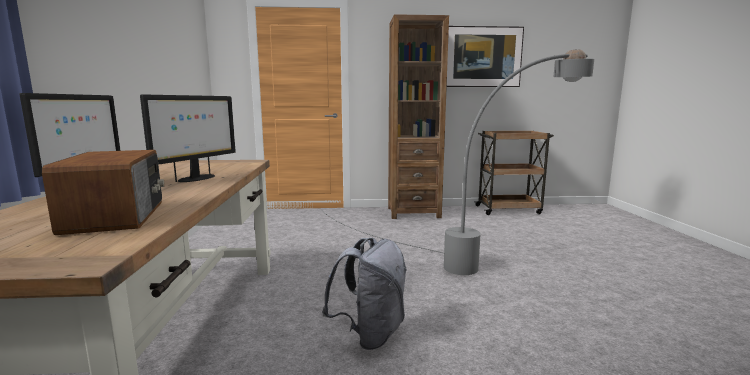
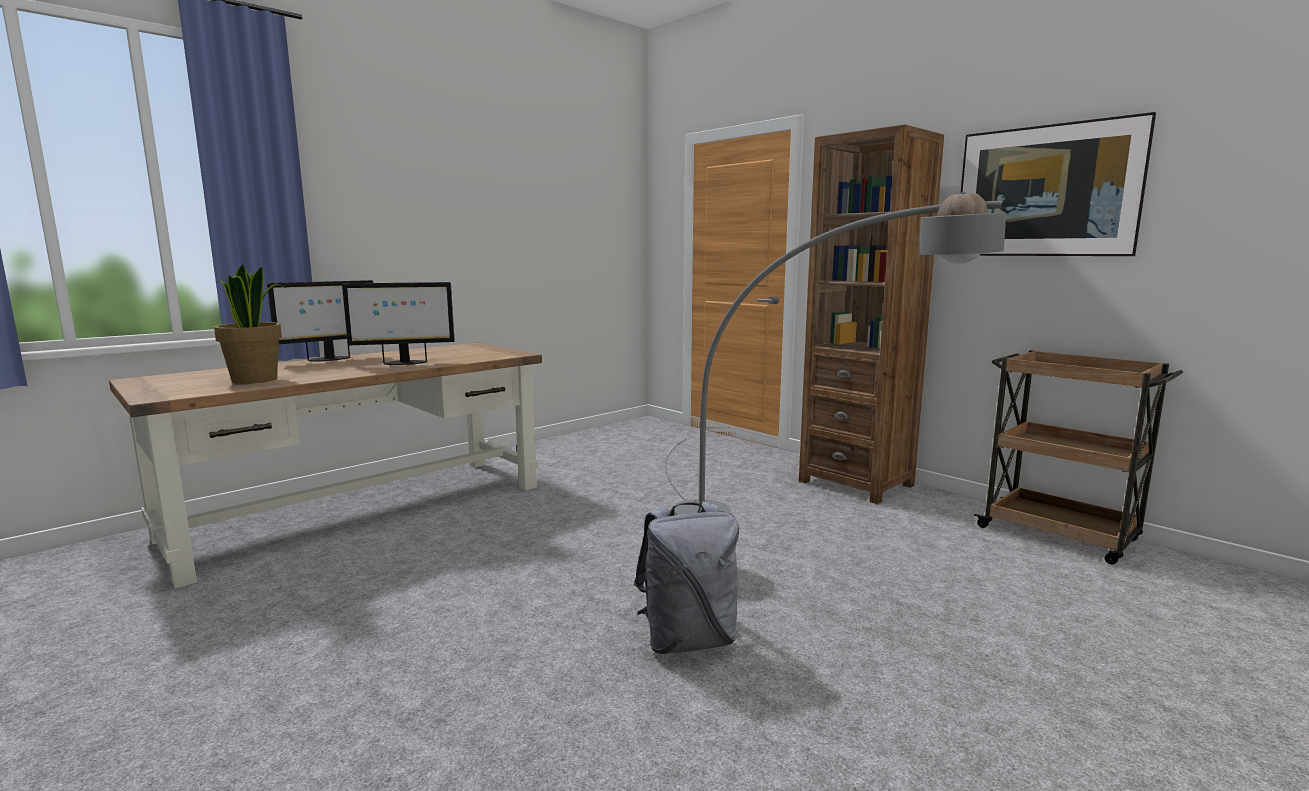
camera: 50 degrees right, 0 degrees up
(118, 216) = (256, 380): radio -> potted plant
(370, 334) = (459, 572): grey backpack -> grey backpack (688, 640)

